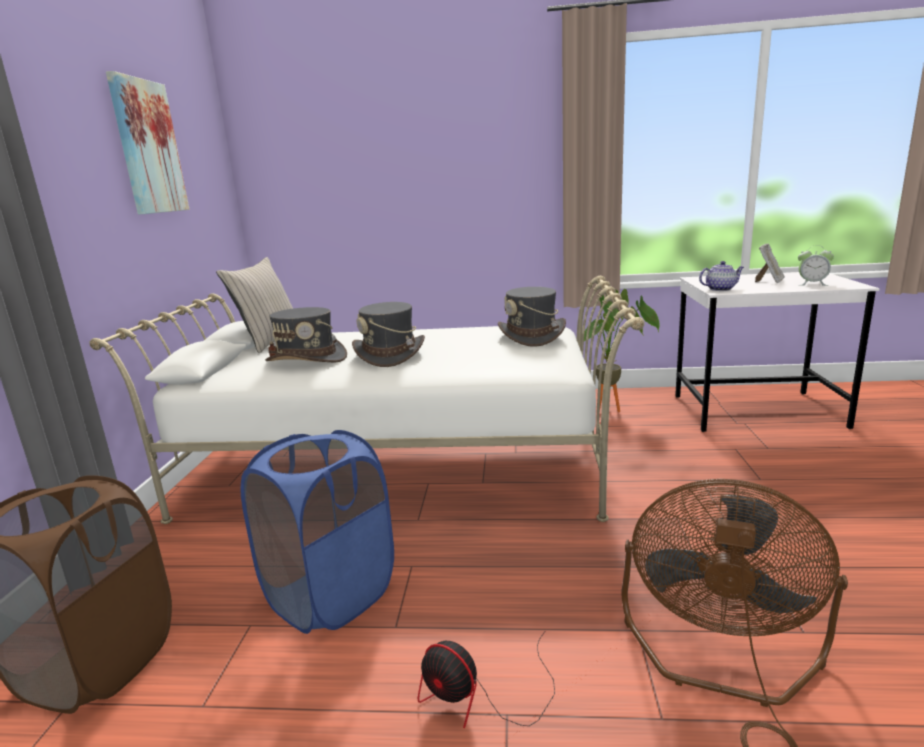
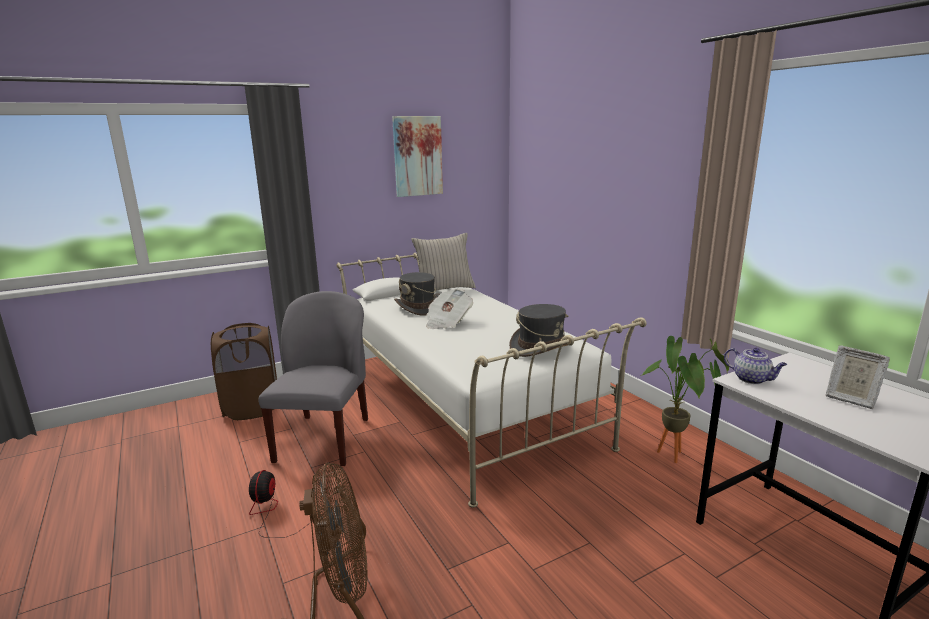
camera: 55 degrees right, 0 degrees up
(331, 595) = (324, 438): blue laundry basket -> grey chair
(390, 355) = (447, 322): grey hat -> newspaper
(769, 281) = (850, 399): picture frame -> picture frame turned 45 degrees clockwise
(812, 284) = (877, 425): alarm clock -> none

